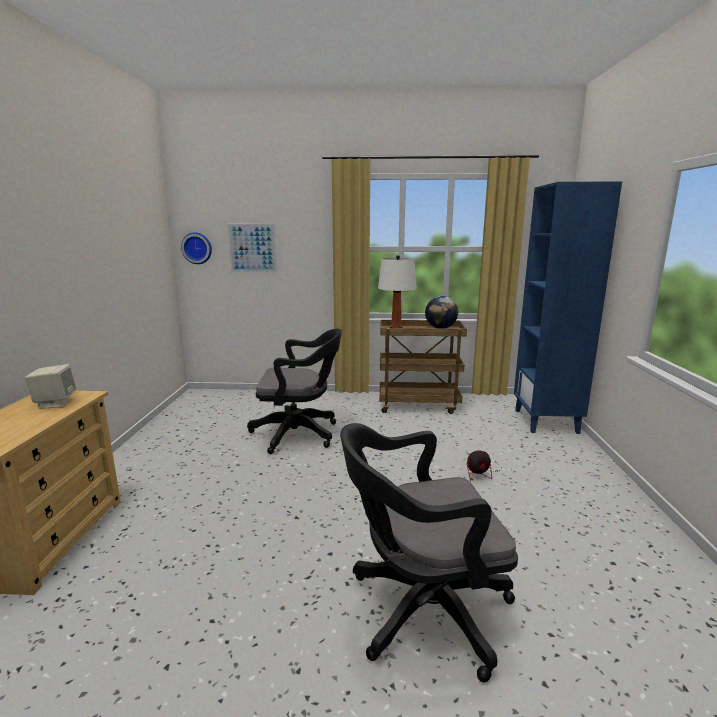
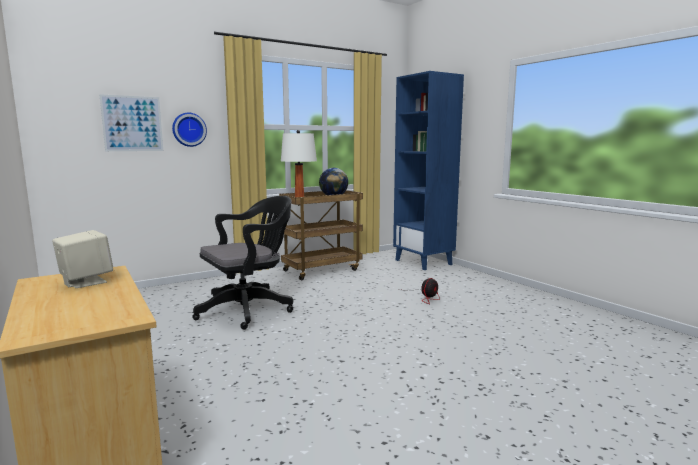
camera: 35 degrees left, 5 degrees down
(197, 248) = (57, 122): wall clock -> wall clock (189, 129)
(421, 610) = (504, 376): black office chair -> none

